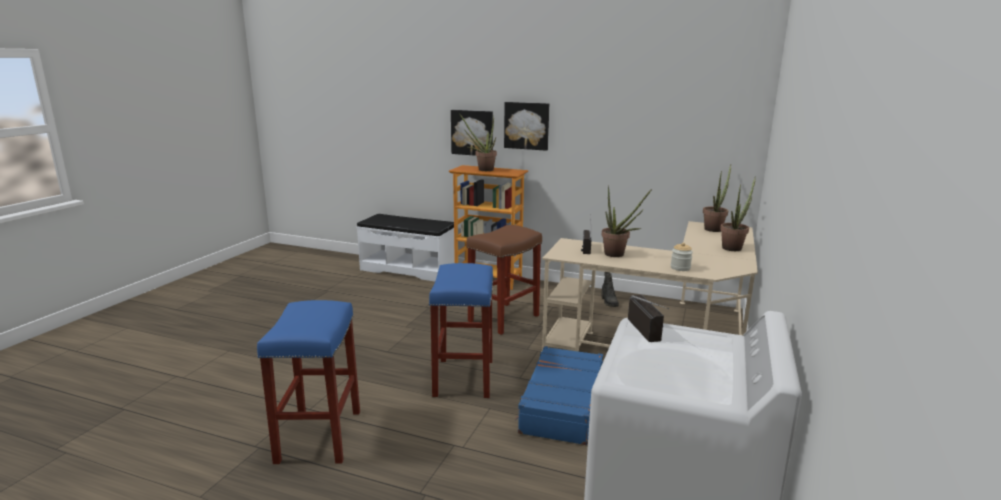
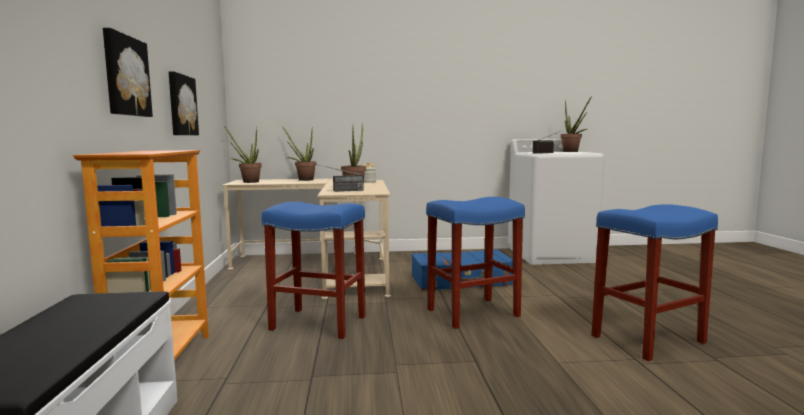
camera: 115 degrees left, 10 degrees down
(472, 132) = (67, 82): picture -> picture (181, 105)
(482, 169) = (142, 152): potted plant -> potted plant (572, 151)
(504, 318) = (317, 323): brown stool -> blue stool
(609, 302) = (239, 289): black boot -> none

